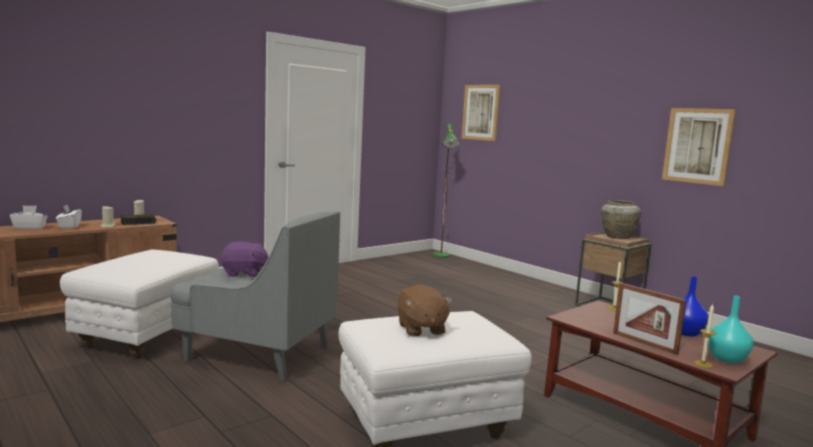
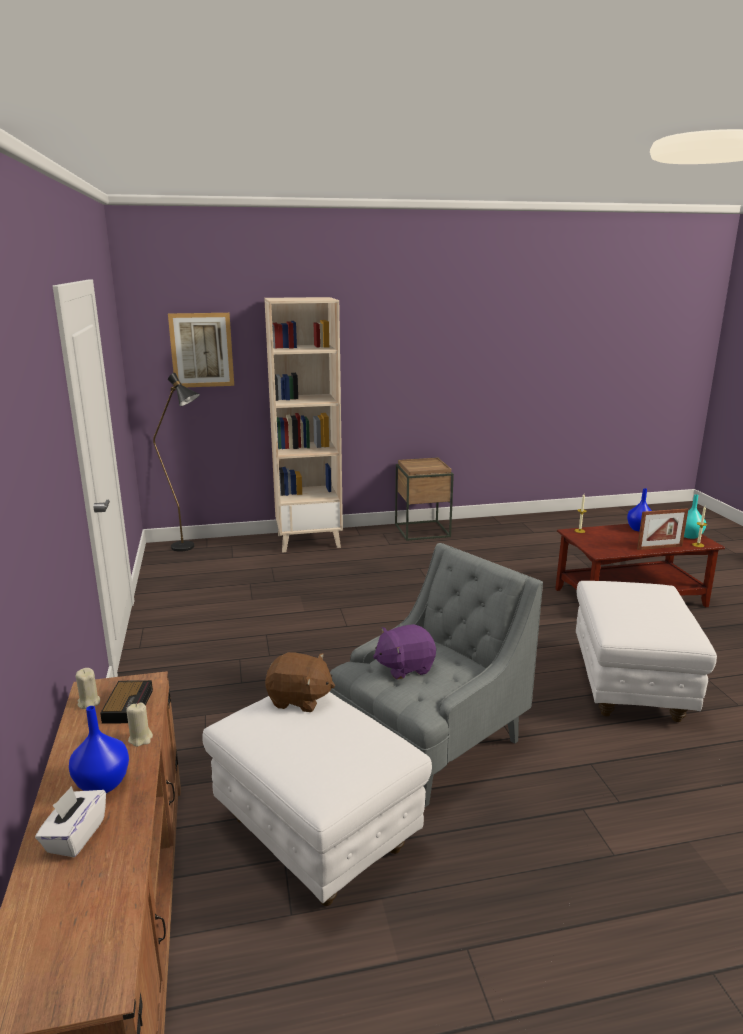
camera: 60 degrees left, 10 degrees up
(69, 226) = (104, 783): white tissue box -> blue vase
(244, 273) = (404, 667): purple plush toy -> purple plush toy turned 135 degrees counterclockwise
(421, 329) = (644, 611): brown plush toy -> brown plush toy (299, 699)
(442, 257) = (189, 548): green floor lamp -> black floor lamp
(511, 279) = (309, 540): none -> beige bookcase
(617, 237) = (420, 464): beige vase -> none
(697, 146) = (469, 367): picture -> none

